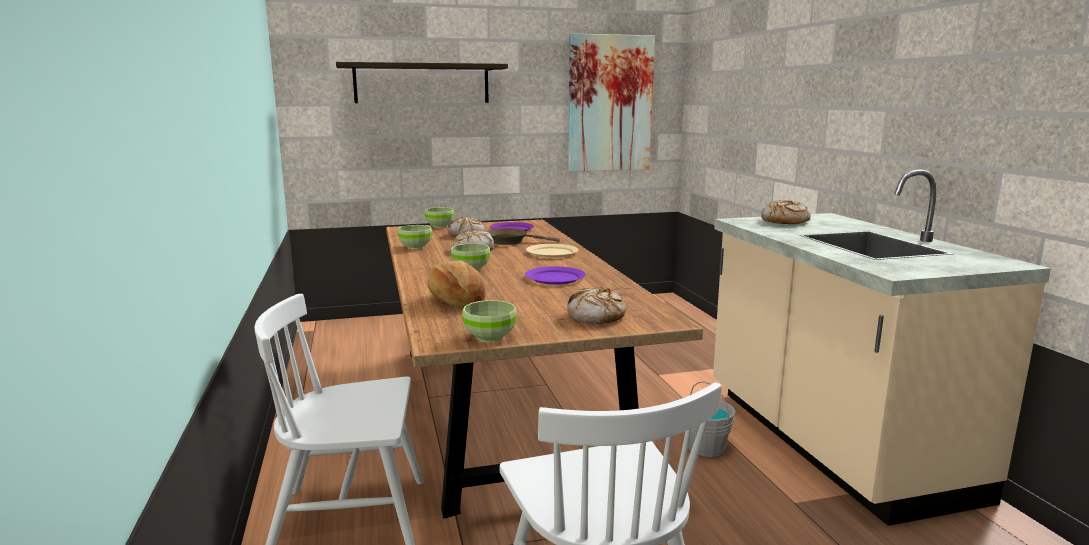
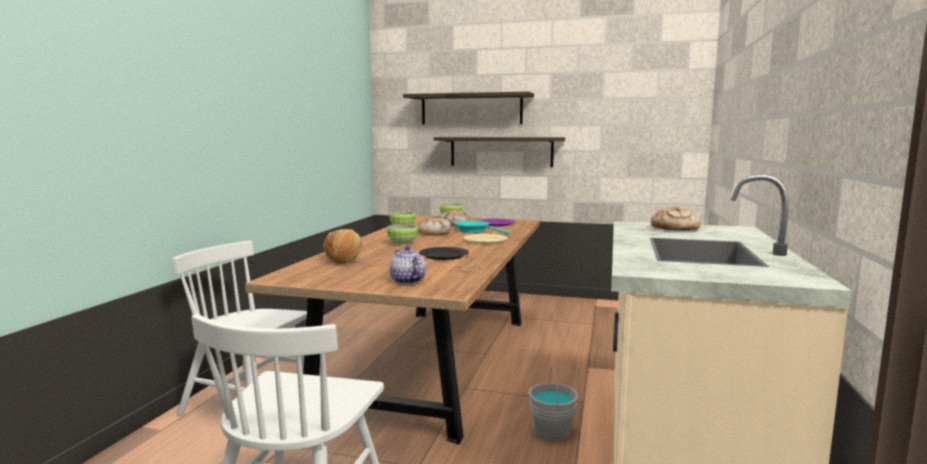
camera: 30 degrees right, 5 degrees down
(463, 137) = (501, 151): none -> shelf
(490, 337) = (309, 281): green bowl -> none
(510, 241) = (475, 231): brown frying pan -> turquoise frying pan
(555, 278) = (443, 255): purple plate -> black plate
(596, 316) = (407, 281): bread -> teapot
(610, 104) = (633, 125): picture -> none

